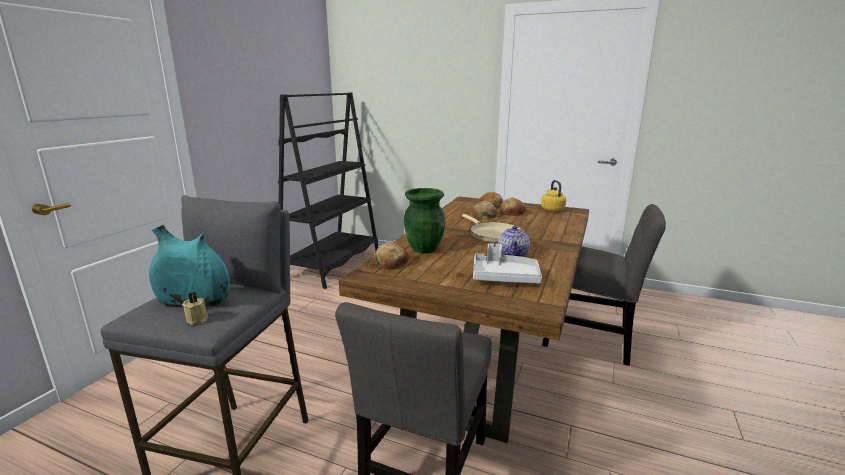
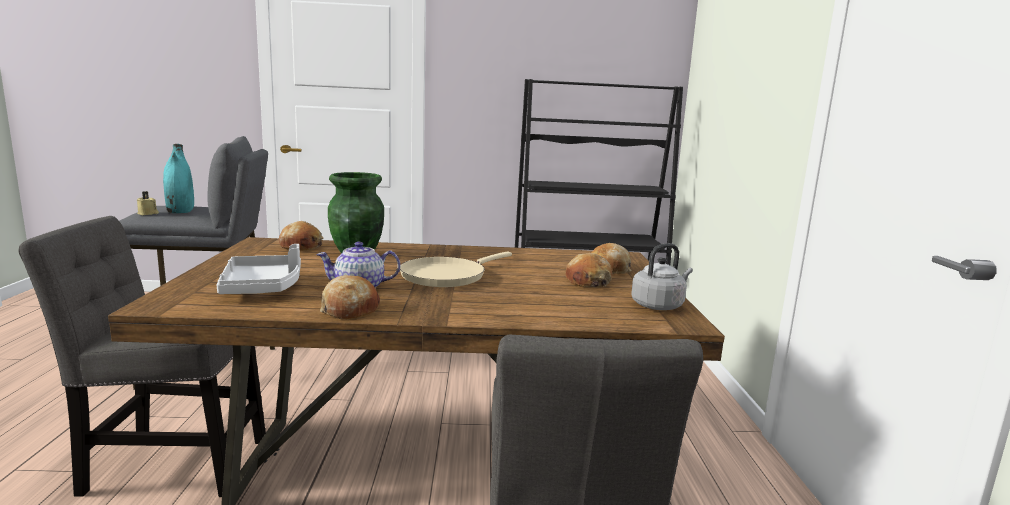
camera: 65 degrees right, 5 degrees down
(483, 216) = (542, 268): bread -> bread (349, 309)
(552, 209) = (659, 305): yellow kettle -> grey kettle

